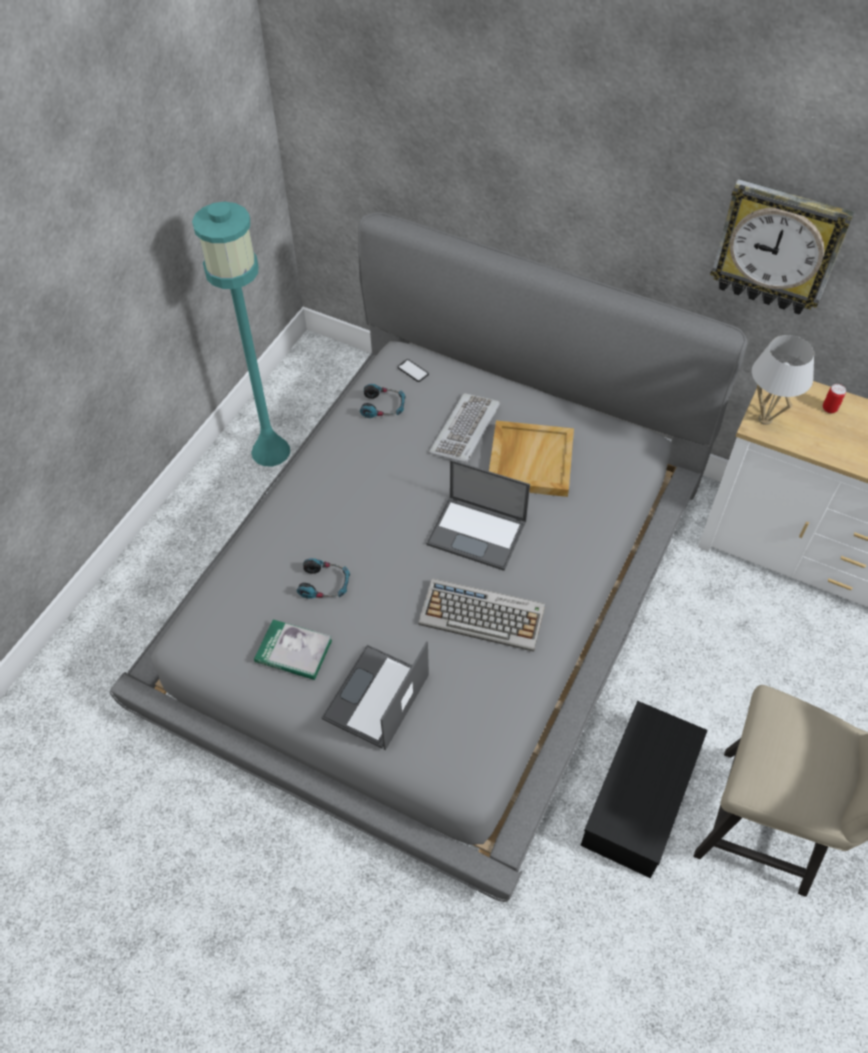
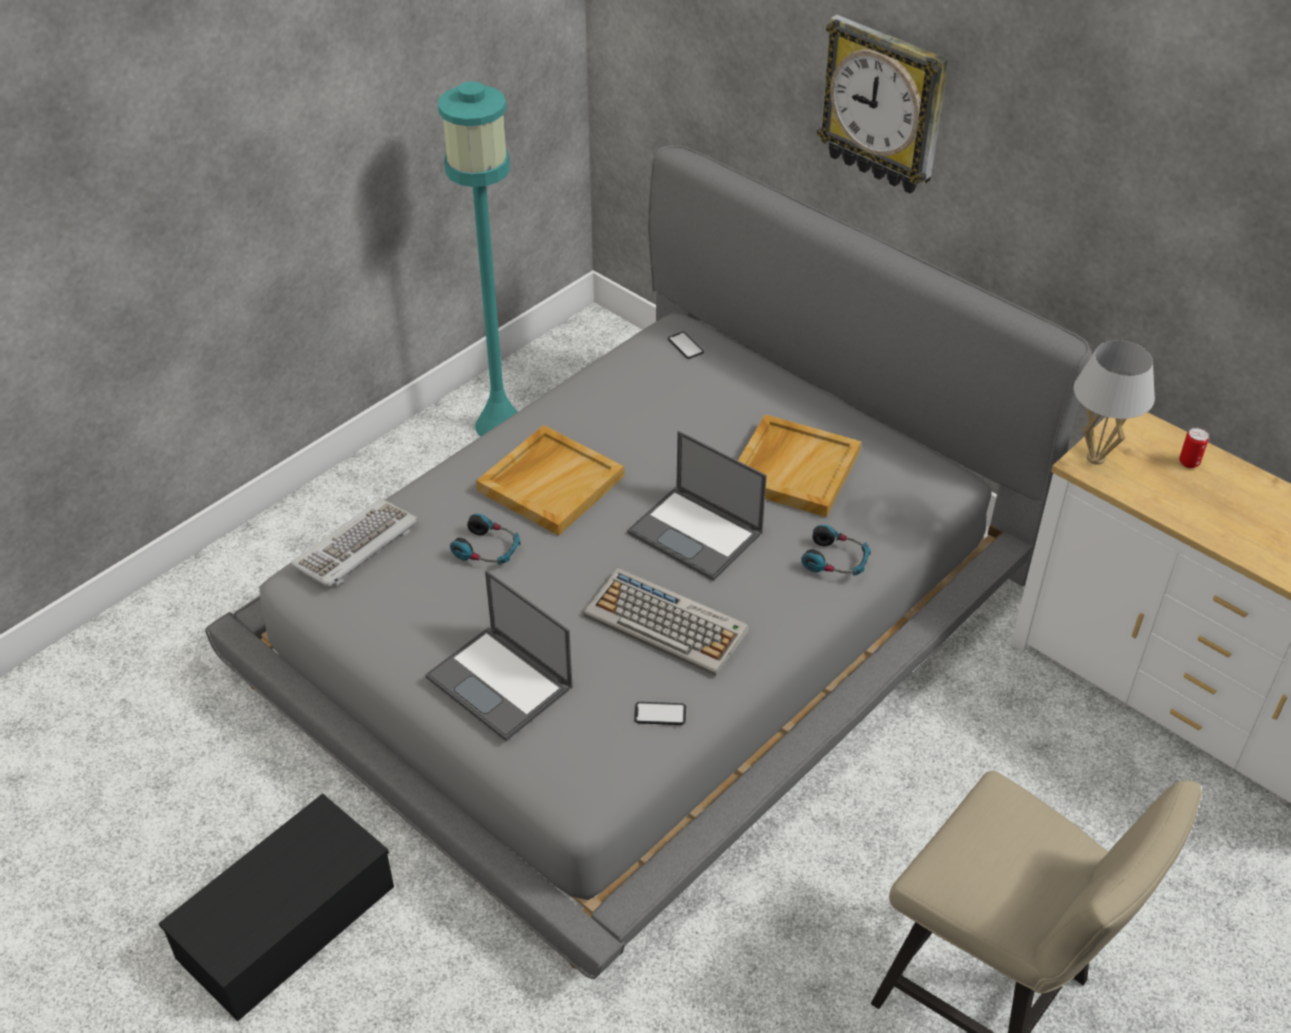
camera: 15 degrees right, 10 degrees down
(293, 651) = (422, 612): book -> none
(353, 514) = (551, 483): none -> beige tray
(376, 698) = (501, 683): laptop -> laptop turned 90 degrees counterclockwise
(383, 407) = (633, 377): headphones -> headphones (836, 561)
(465, 430) = (725, 421): keyboard -> keyboard (356, 547)
(504, 694) = (660, 714): none -> phone
(641, 799) = (825, 919): black storage box -> black storage box (285, 925)
(777, 248) = (1134, 234): wall clock -> wall clock (884, 105)

